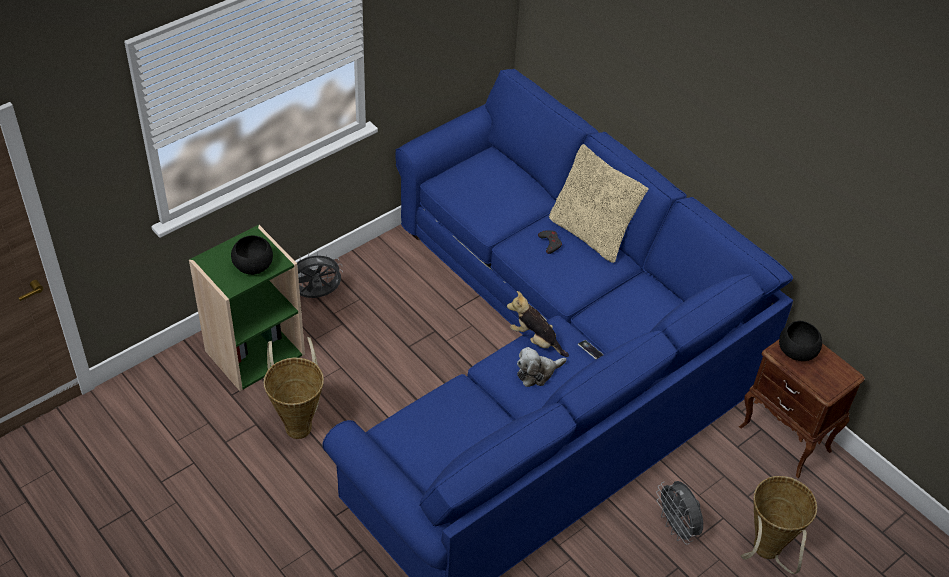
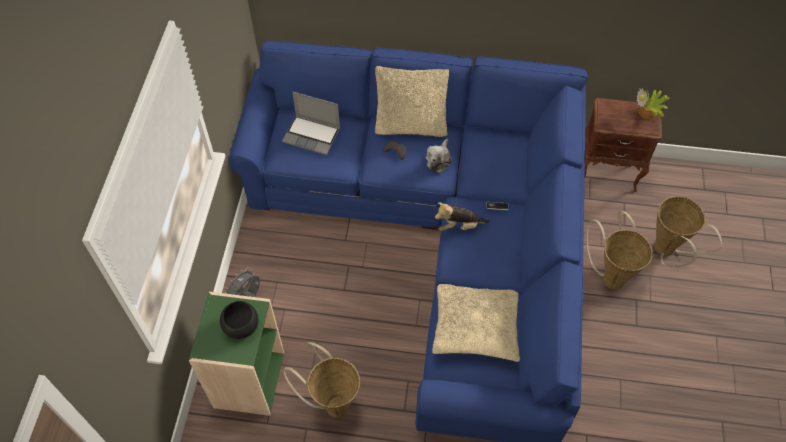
camera: 40 degrees left, 10 degrees up
(451, 426) = (476, 327): none -> beige pillow
(491, 182) = (312, 135): none -> laptop
(537, 373) = (484, 247): plush toy -> plush toy (438, 159)
(677, 527) = (611, 276): grey fan -> basket
(796, 351) = (612, 115): black bowl -> none
(842, 374) = (648, 112): none -> potted plant

